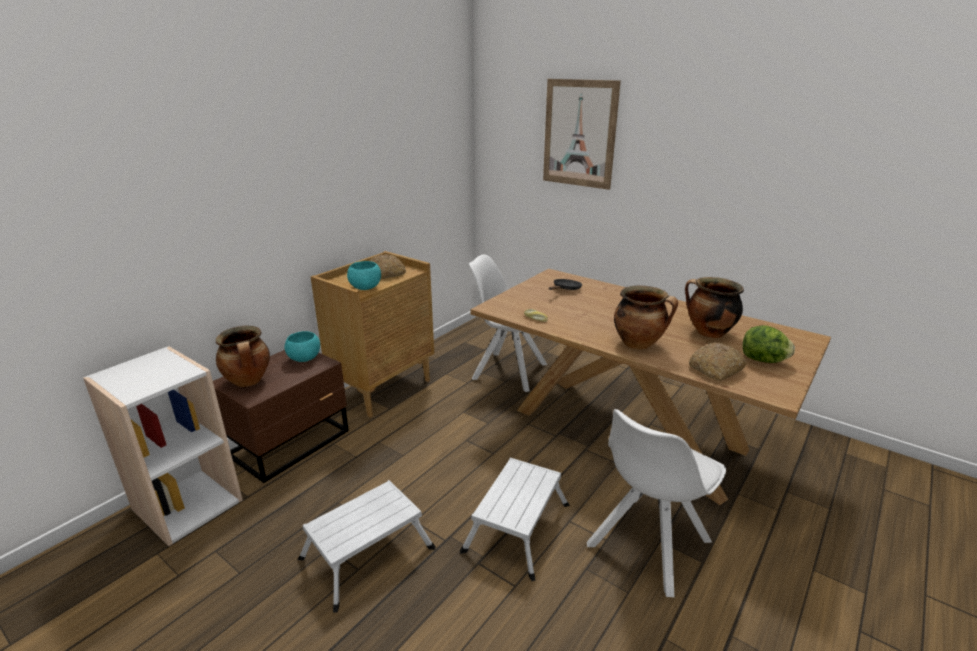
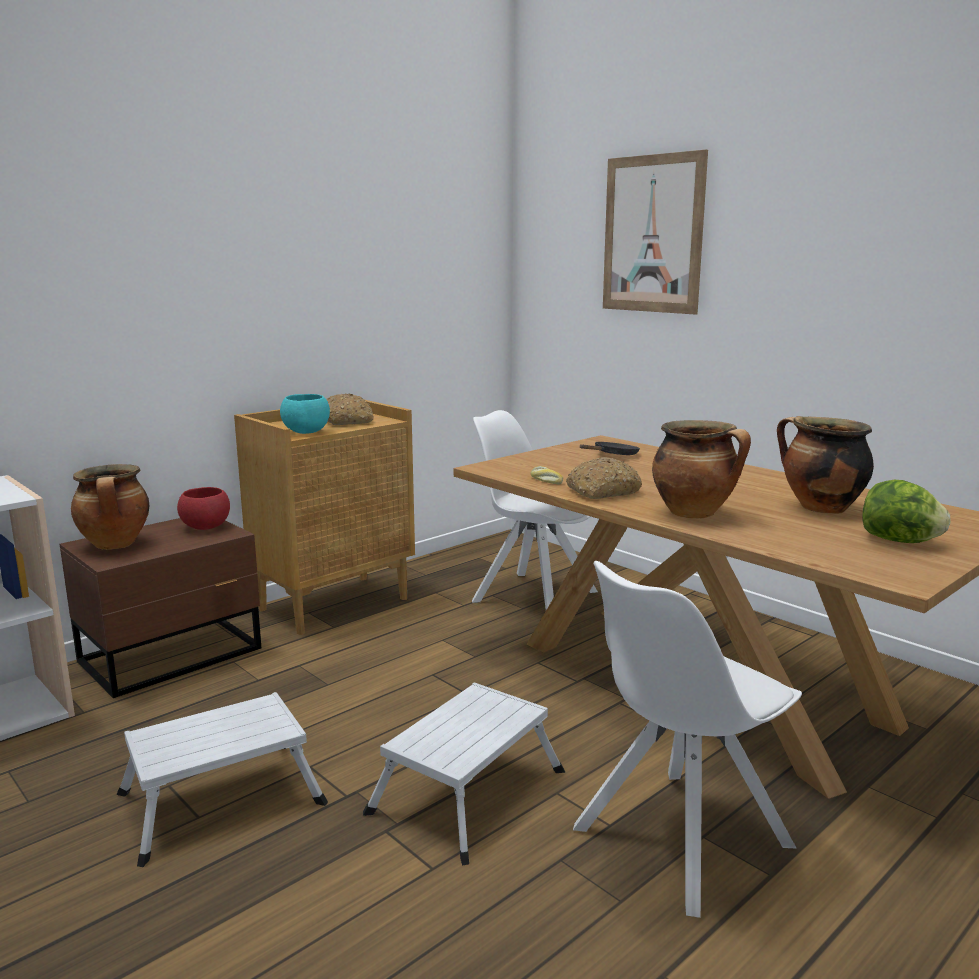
camera: 10 degrees right, 10 degrees down
(305, 359) = (206, 527): turquoise bowl -> red bowl
(716, 369) = (809, 545): bread -> bread (602, 491)

